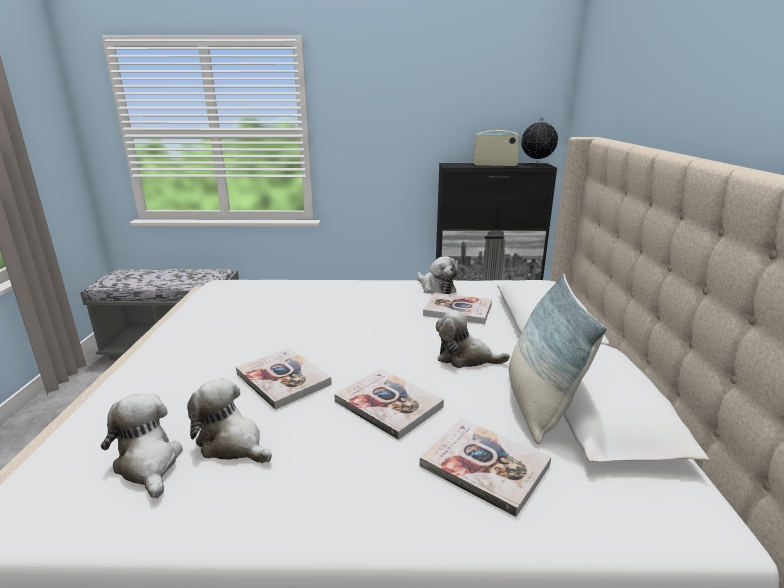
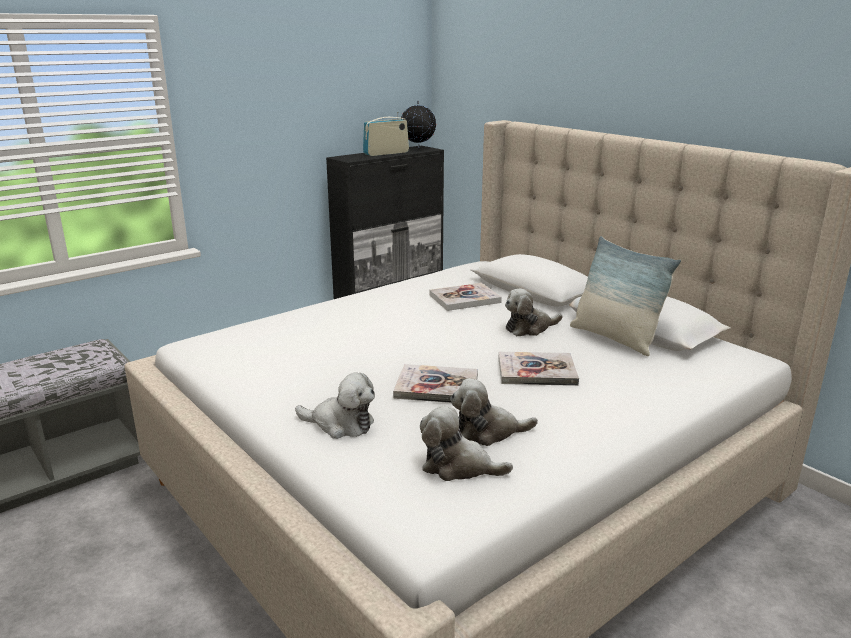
camera: 40 degrees left, 0 degrees up
(436, 288) = (415, 287): plush toy -> plush toy (340, 424)
(484, 466) = (640, 377): book -> none

